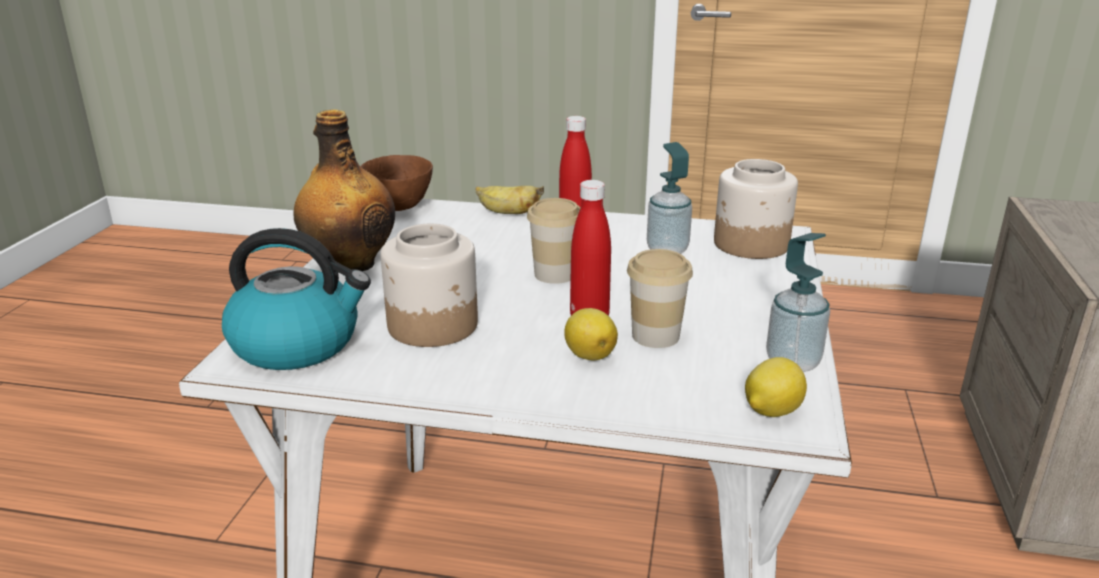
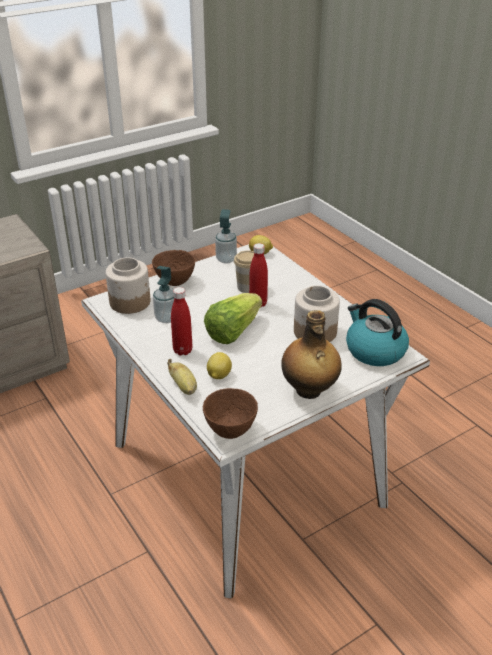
camera: 135 degrees left, 10 degrees up
(555, 274) = (233, 331): cup -> lettuce
(589, 354) = (279, 292): lemon -> lemon (218, 375)
(767, 289) = (175, 282): none -> brown bowl

